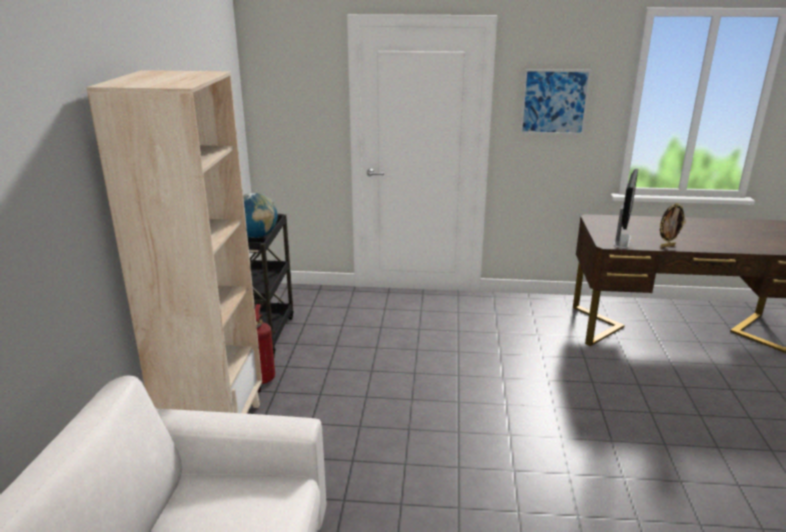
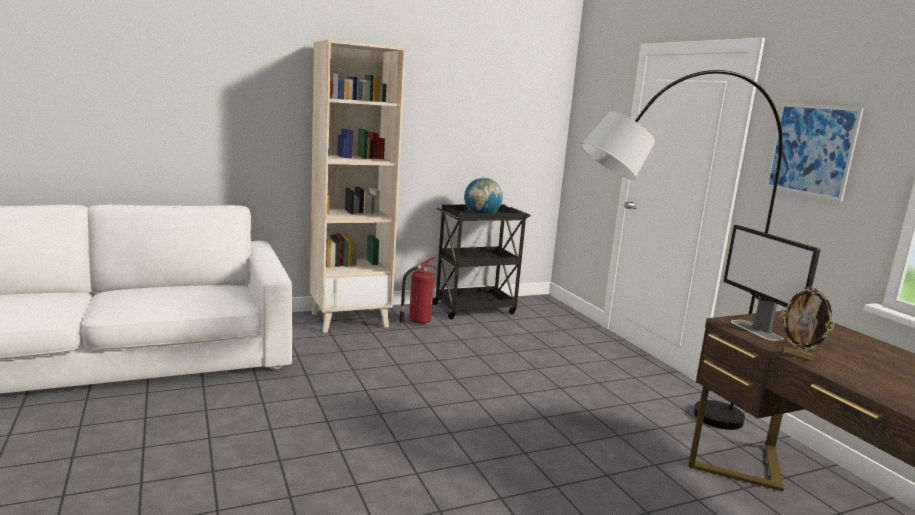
camera: 60 degrees right, 10 degrees down
(534, 340) = (644, 427): none -> grey floor lamp
(622, 240) = (756, 330): monitor -> monitor turned 75 degrees clockwise

